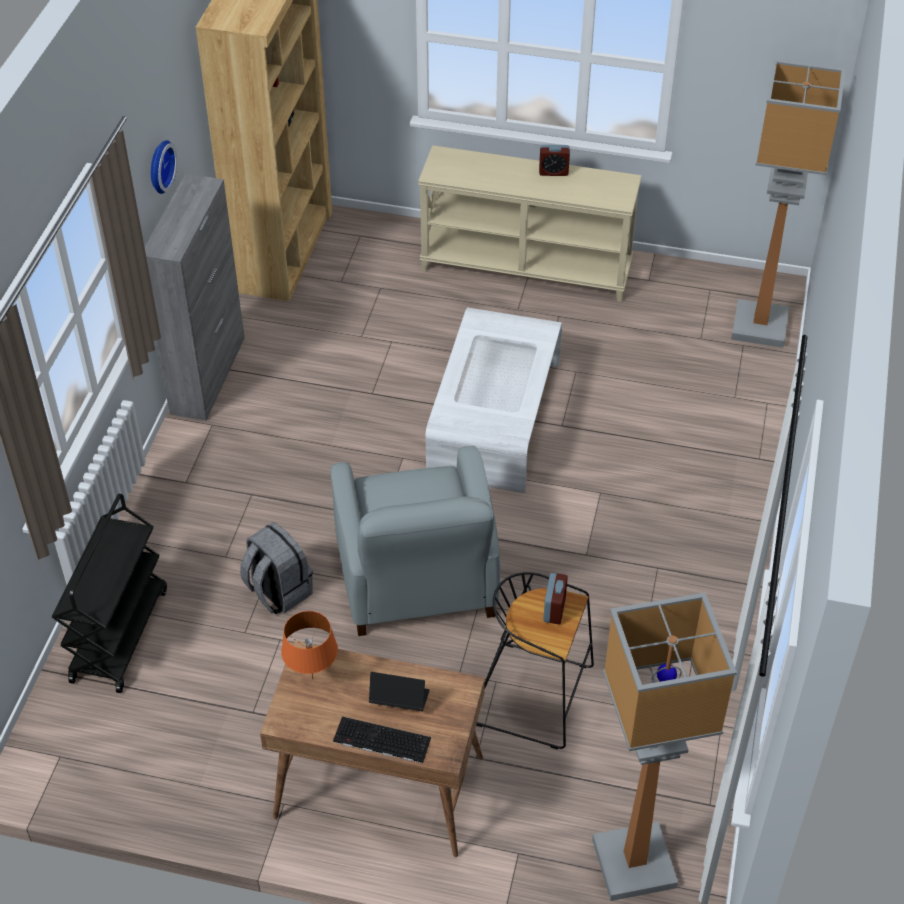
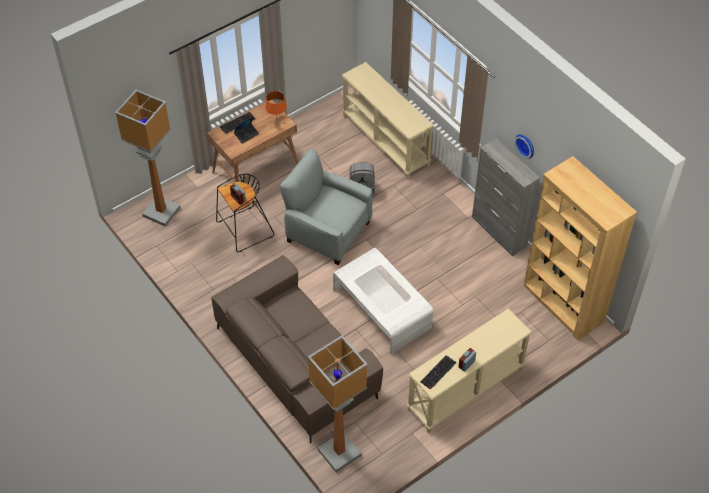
camera: 130 degrees right, 5 degrees up
(119, 634) = (386, 140): black cart -> beige console table
(598, 188) = (438, 373): none -> keyboard
(690, 452) = (297, 362): none -> brown sofa

